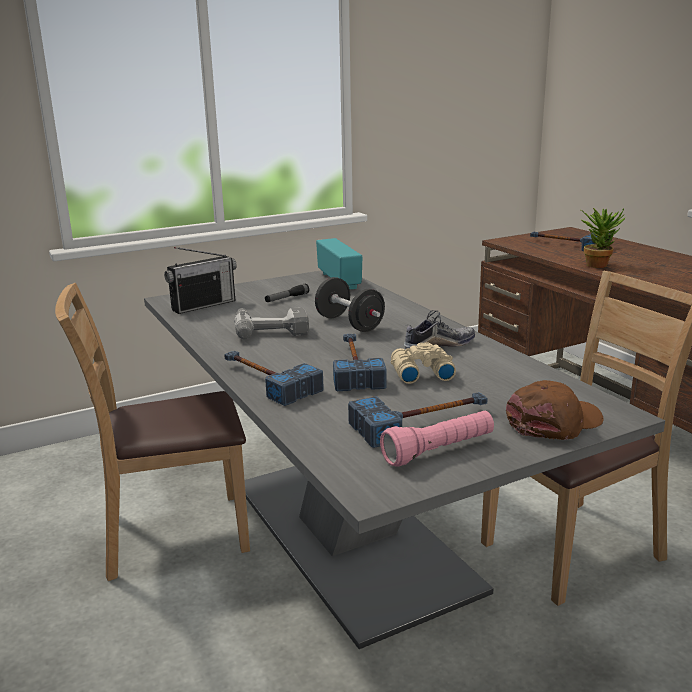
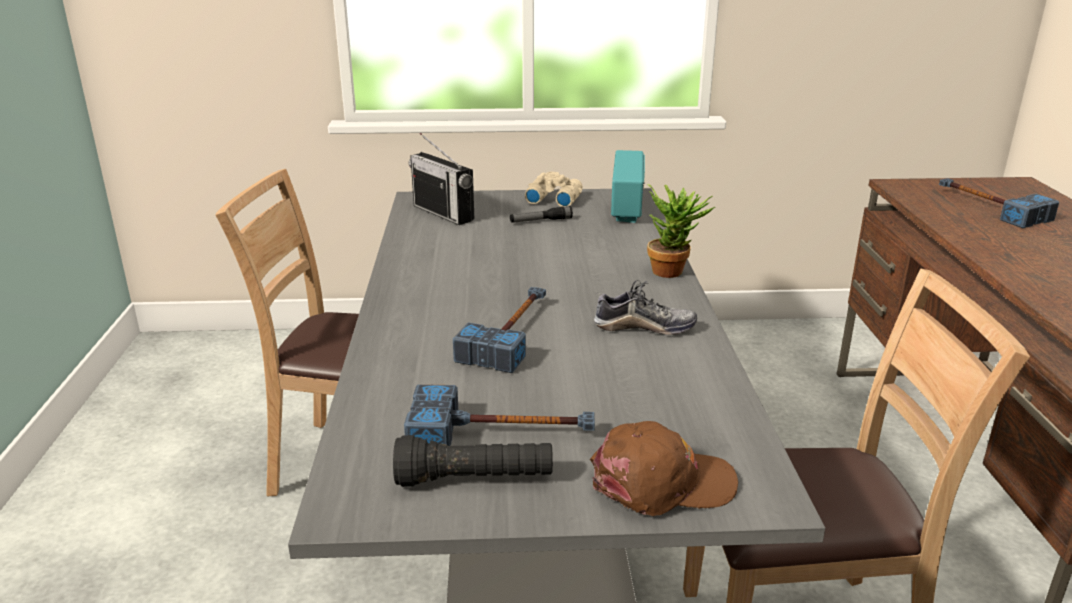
camera: 25 degrees right, 5 degrees up
(203, 305) = (443, 213): radio -> radio turned 60 degrees clockwise
(265, 380) = (397, 328): hammer -> none
(270, 328) = (478, 259): power drill -> none
(349, 324) = (572, 271): black dumbbell -> none
(420, 373) = (577, 362): beige binoculars -> beige binoculars (553, 199)
(439, 451) = (475, 480): pink flashlight -> black flashlight
(599, 264) = (1000, 248): potted plant -> potted plant (673, 271)

